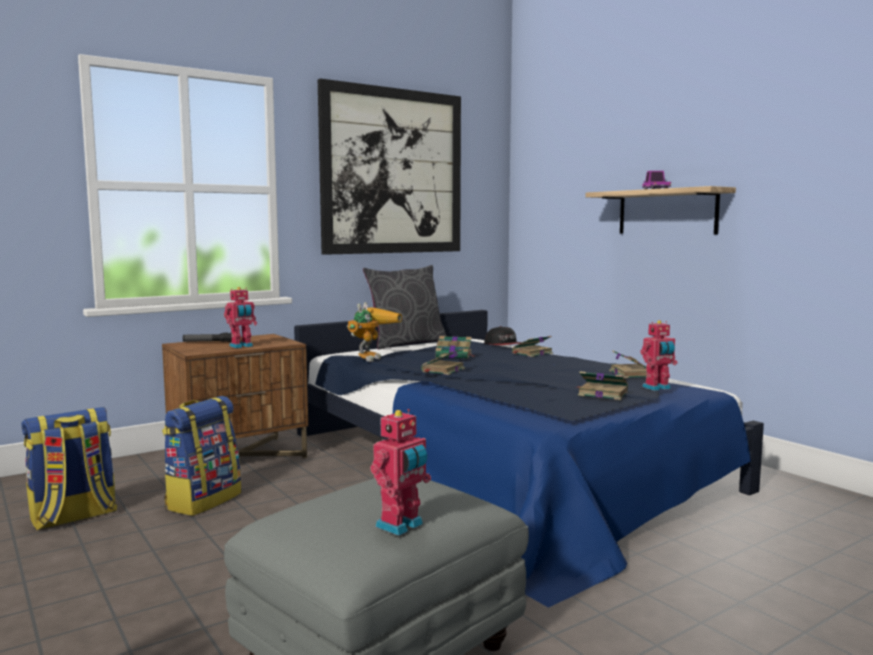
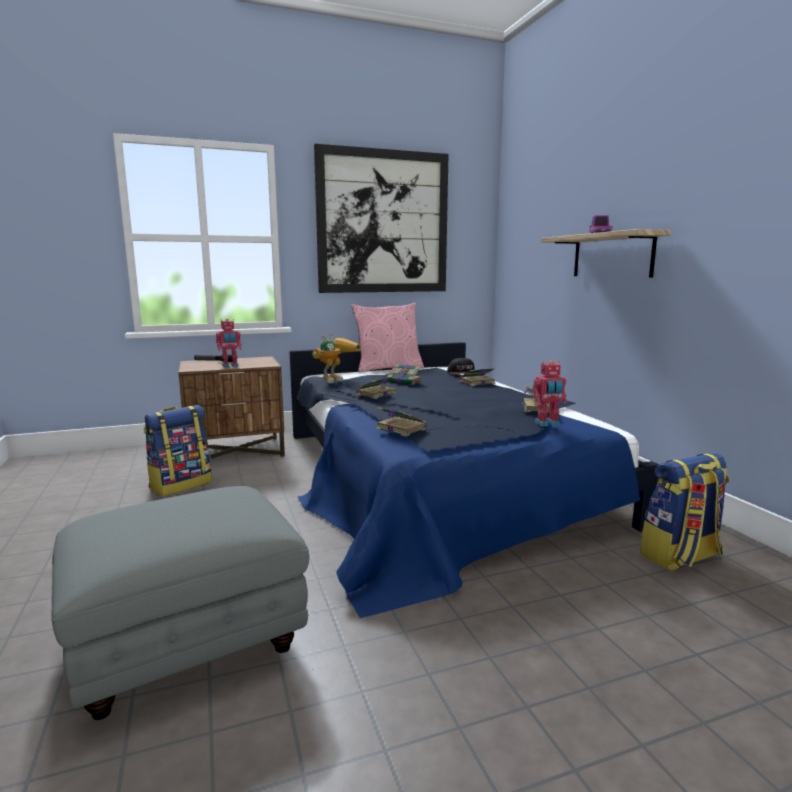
camera: 15 degrees right, 5 degrees up
(73, 517) = (86, 488): backpack -> backpack (680, 557)
(401, 526) = (162, 540): toy robot -> none
(406, 343) = (388, 368): grey pillow -> pink pillow
(601, 393) = (485, 426): book -> book (400, 428)

